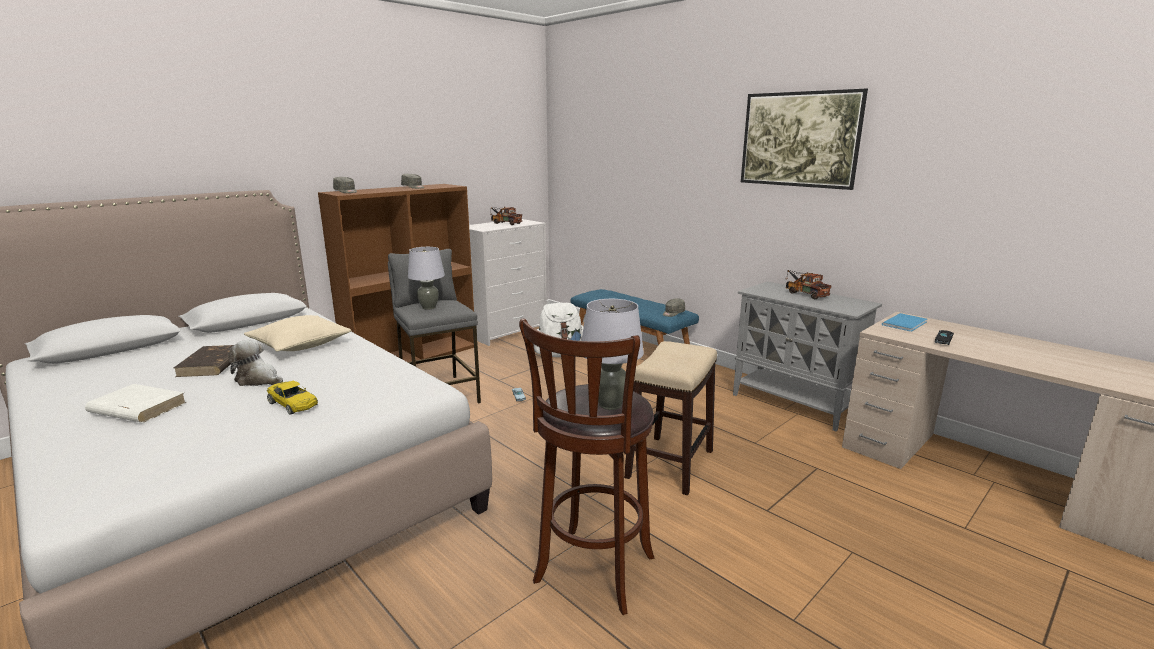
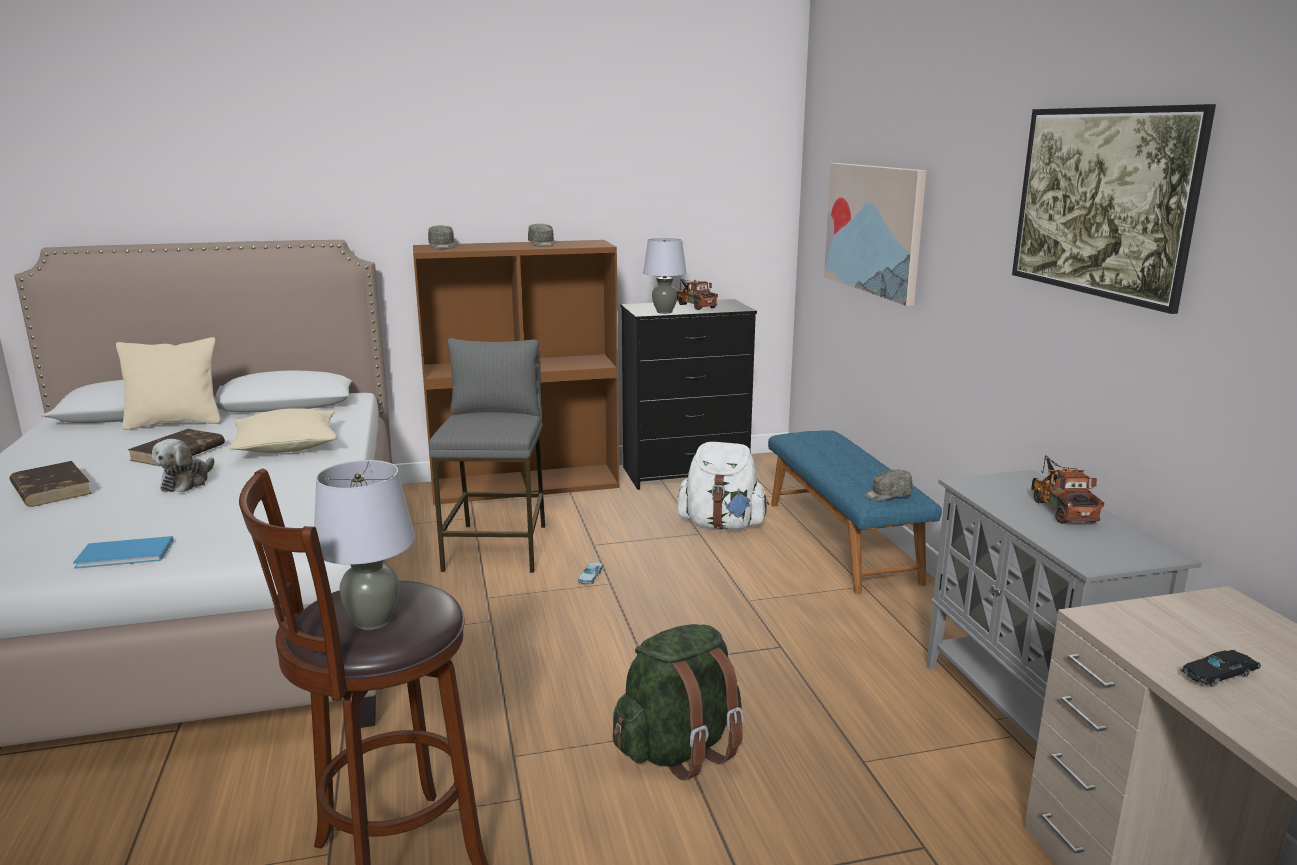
camera: 30 degrees right, 0 degrees up
(137, 408) = (51, 489): white book -> brown book
(167, 347) = (175, 423): none -> beige pillow
(259, 380) = (187, 482): plush toy -> plush toy turned 135 degrees counterclockwise
(293, 404) = (170, 520): yellow toy car -> none
(429, 307) = (479, 421): grey table lamp -> grey table lamp (664, 312)
(507, 331) = (686, 473): white dresser -> black dresser
(621, 167) = (874, 229): none -> picture
(669, 464) = (679, 749): stool -> green backpack
(906, 323) = (1200, 616): blue book -> blue book (127, 554)

